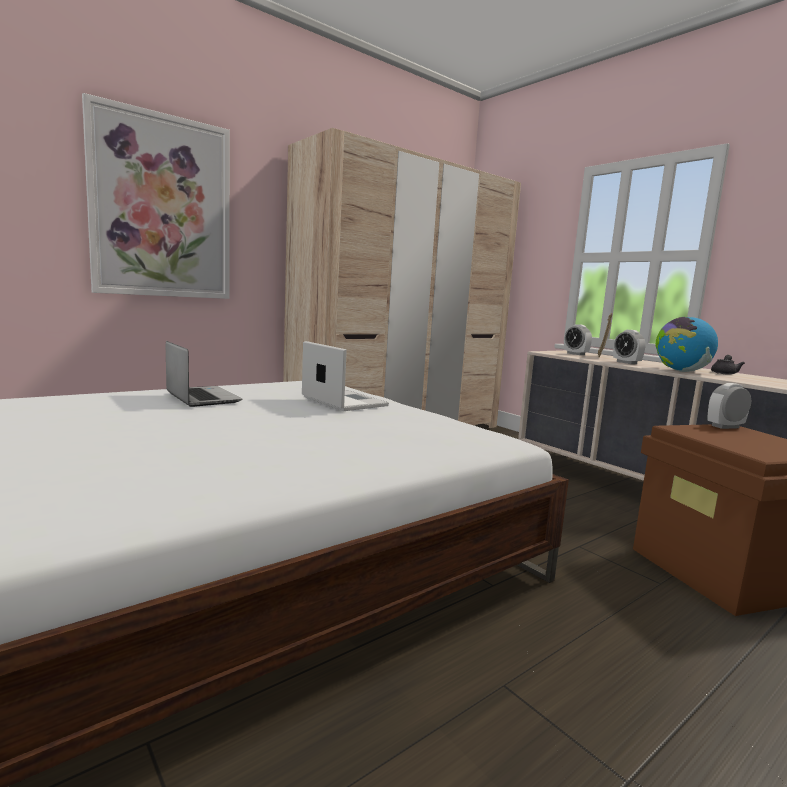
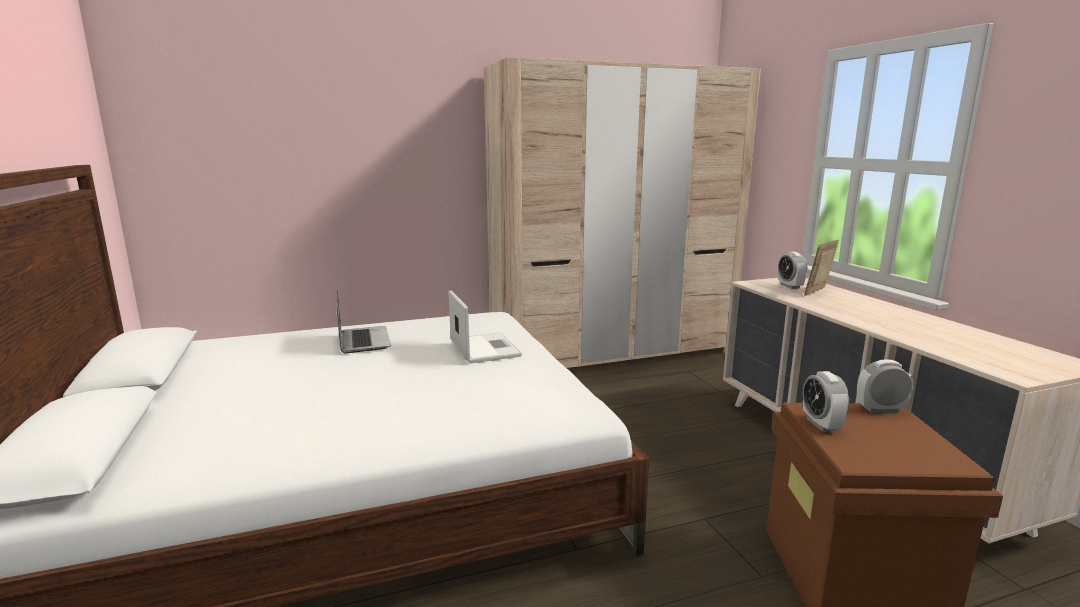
camera: 20 degrees right, 5 degrees up
(162, 207) = (364, 149): picture -> none
(626, 363) = (831, 306): alarm clock -> alarm clock (821, 424)
(681, 371) = (881, 326): globe -> none
(724, 373) = (947, 329): grey teapot -> none

